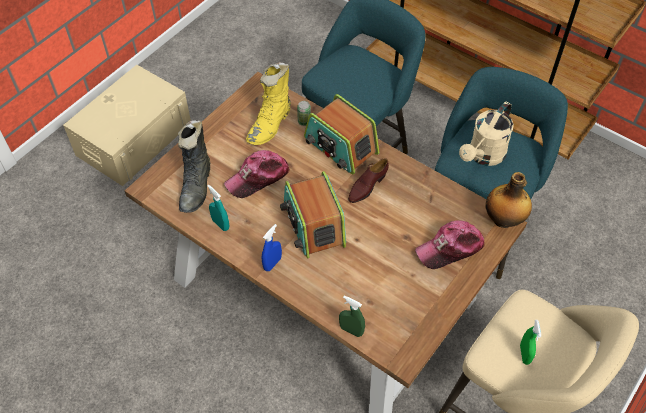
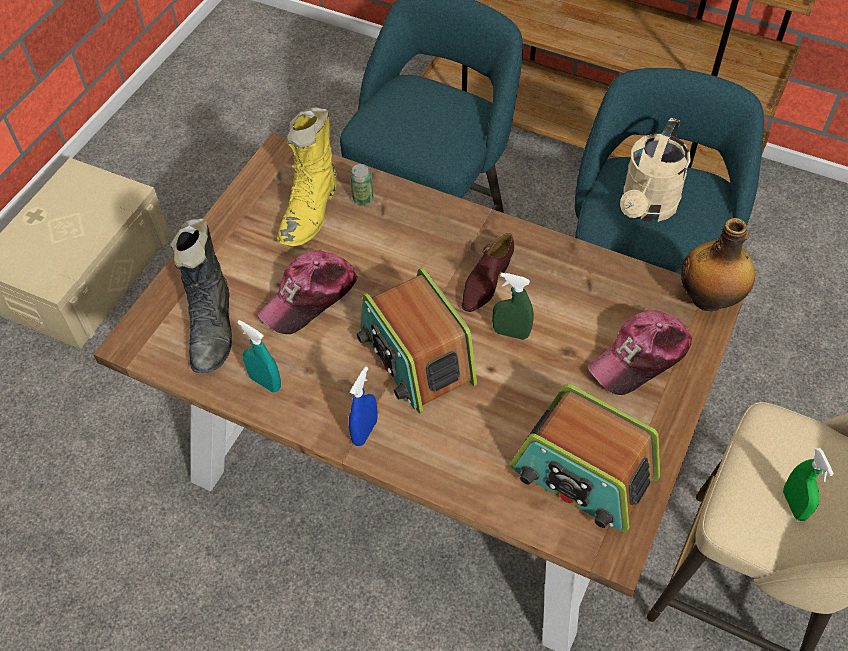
camera: 10 degrees left, 0 degrees up
(340, 146) = (429, 227): radio -> radio (583, 474)
(351, 330) = (519, 519): green spray bottle -> green spray bottle (511, 333)

